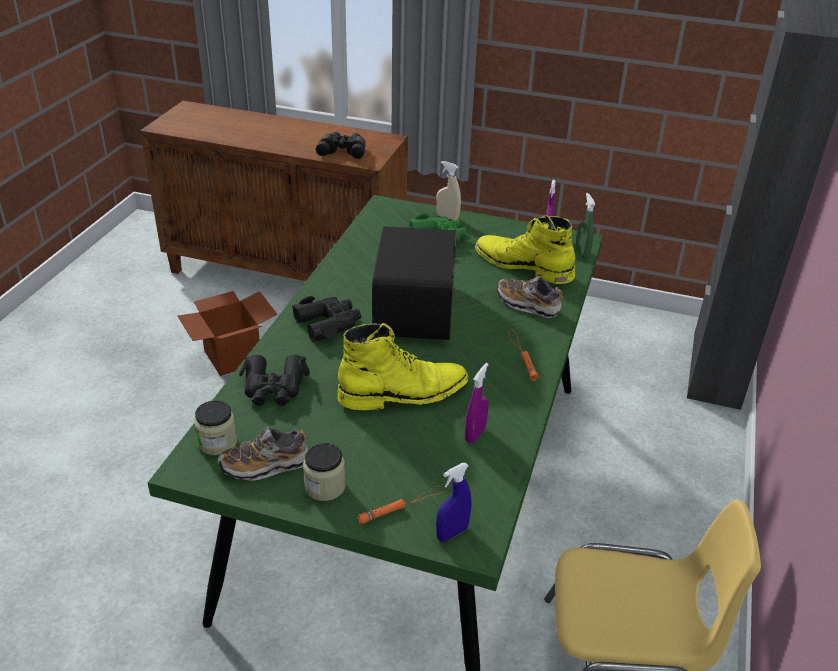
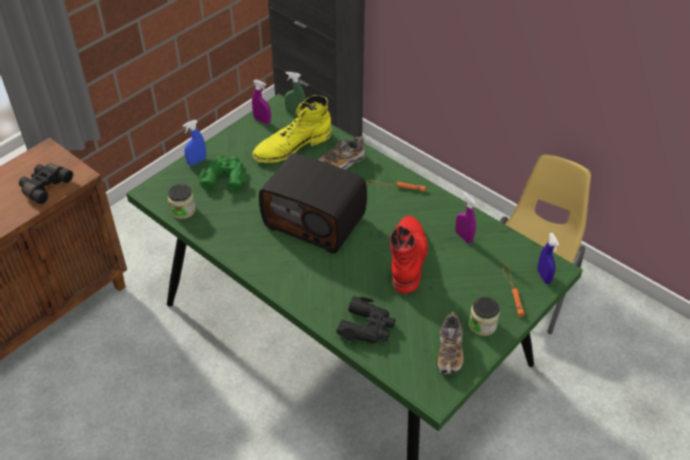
camera: 65 degrees left, 10 degrees up
(217, 442) = (414, 373): jar -> jar (183, 210)
(233, 357) = (111, 409): cardboard box -> none
(328, 323) = (303, 274): black binoculars -> none
(404, 393) = (407, 258): yellow boot -> red boot
(447, 217) = (197, 161): beige spray bottle -> blue spray bottle

